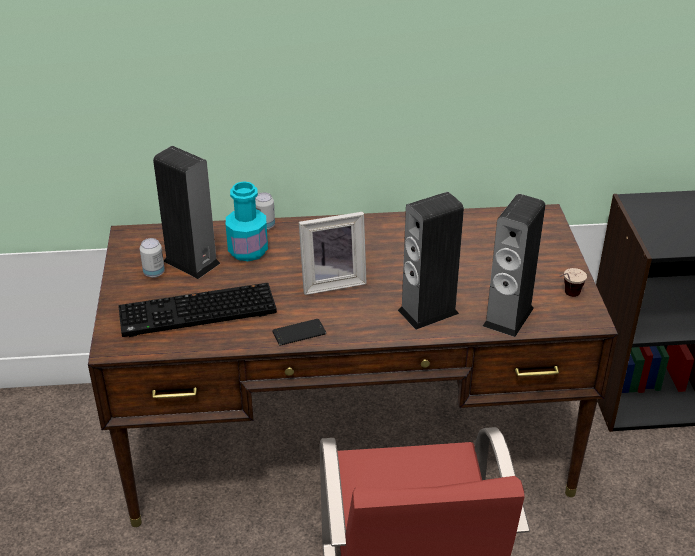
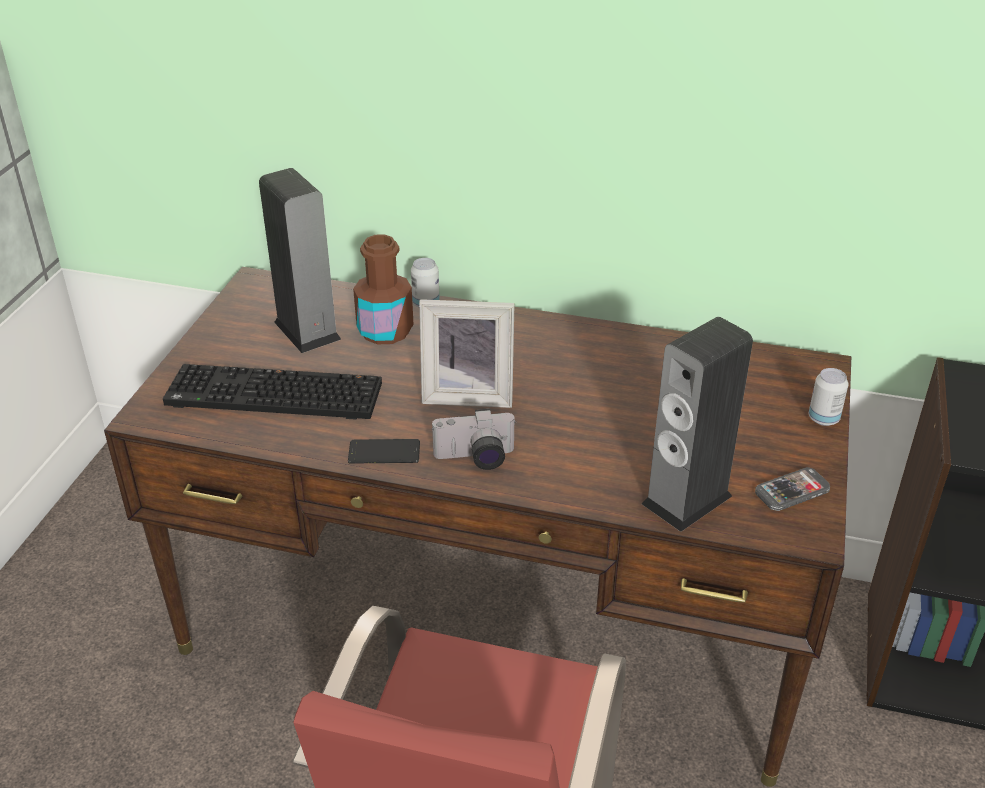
camera: 20 degrees right, 0 degrees up
(154, 273) = (254, 334): can -> can (823, 419)
(248, 250) = (385, 331): turquoise bottle -> brown bottle
(362, 322) = (475, 459): none -> camera
(428, 312) = (575, 465): speaker -> none
(567, 296) = (792, 491): cup -> phone

